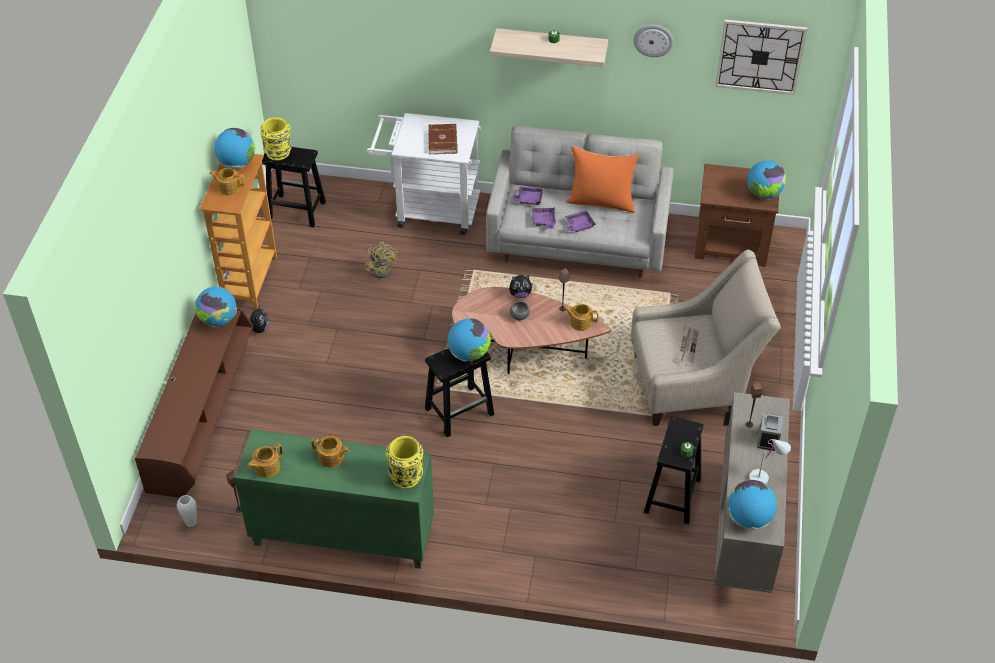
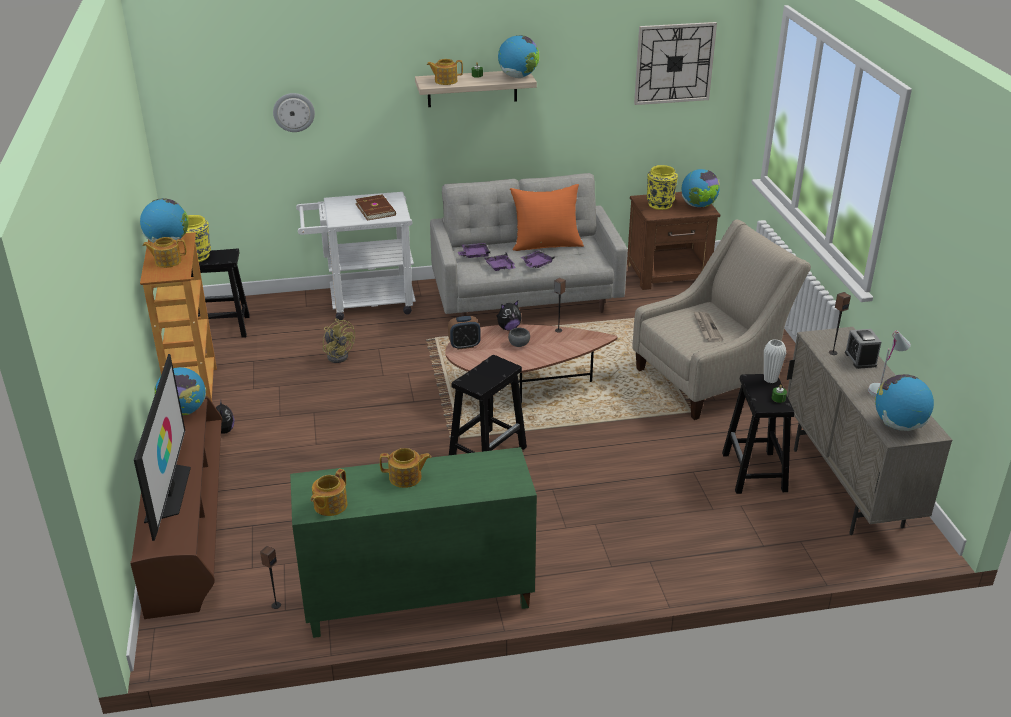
camera: 20 degrees left, 15 degrees down
(182, 398) = (169, 491): none -> television
(191, 522) = (218, 635): white vase -> white vase (770, 379)
(406, 476) = (506, 474): yellow vase -> yellow vase (660, 204)
(469, 354) = (498, 369): globe -> globe (518, 77)
(472, 305) = (464, 345): none -> alarm clock
(580, 322) = (583, 337): teapot -> teapot (445, 81)
(653, 40) = (572, 62): wall clock -> wall clock (293, 112)

